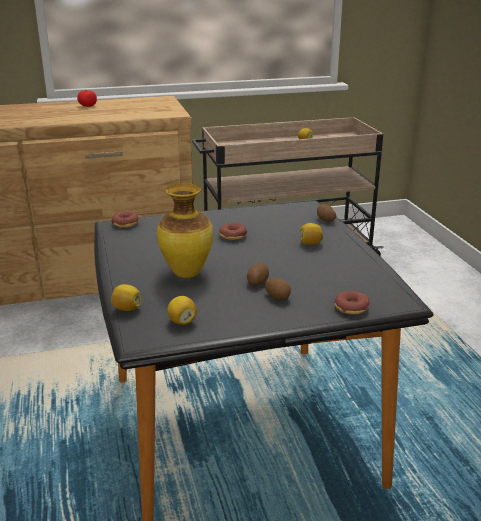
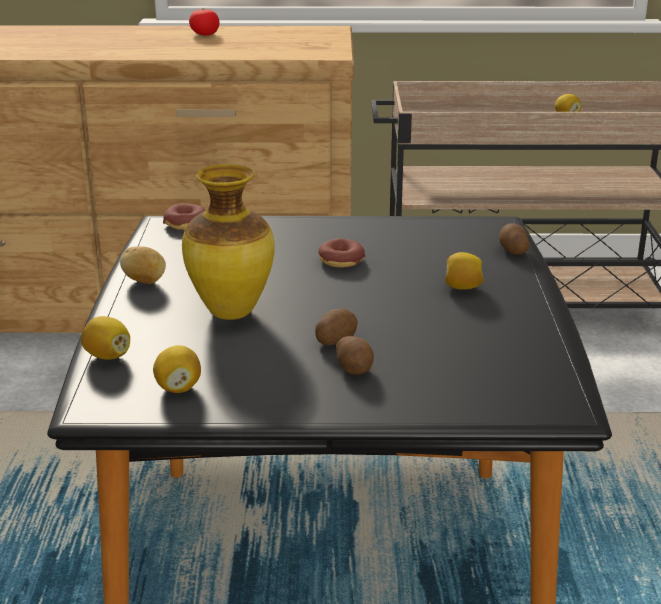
camera: 15 degrees right, 0 degrees up
(122, 261) = (145, 281): none -> potato
(351, 308) = (467, 404): donut -> none

